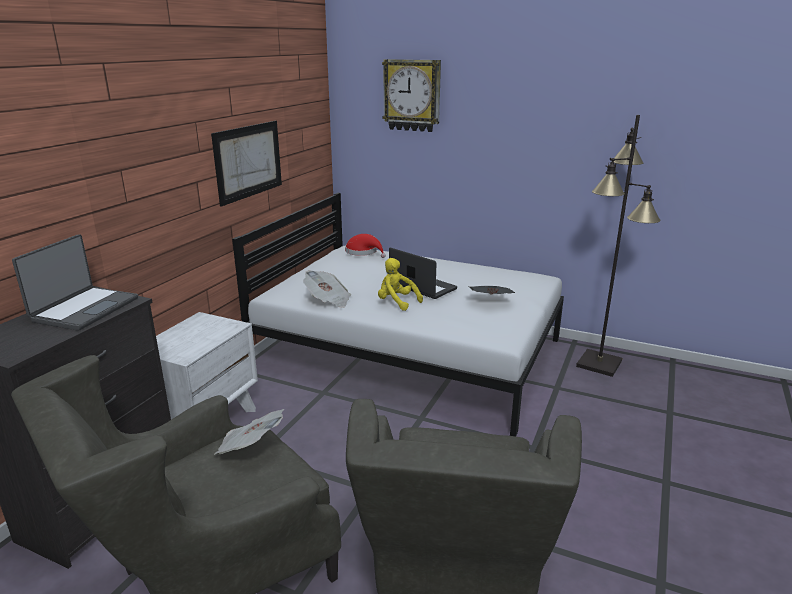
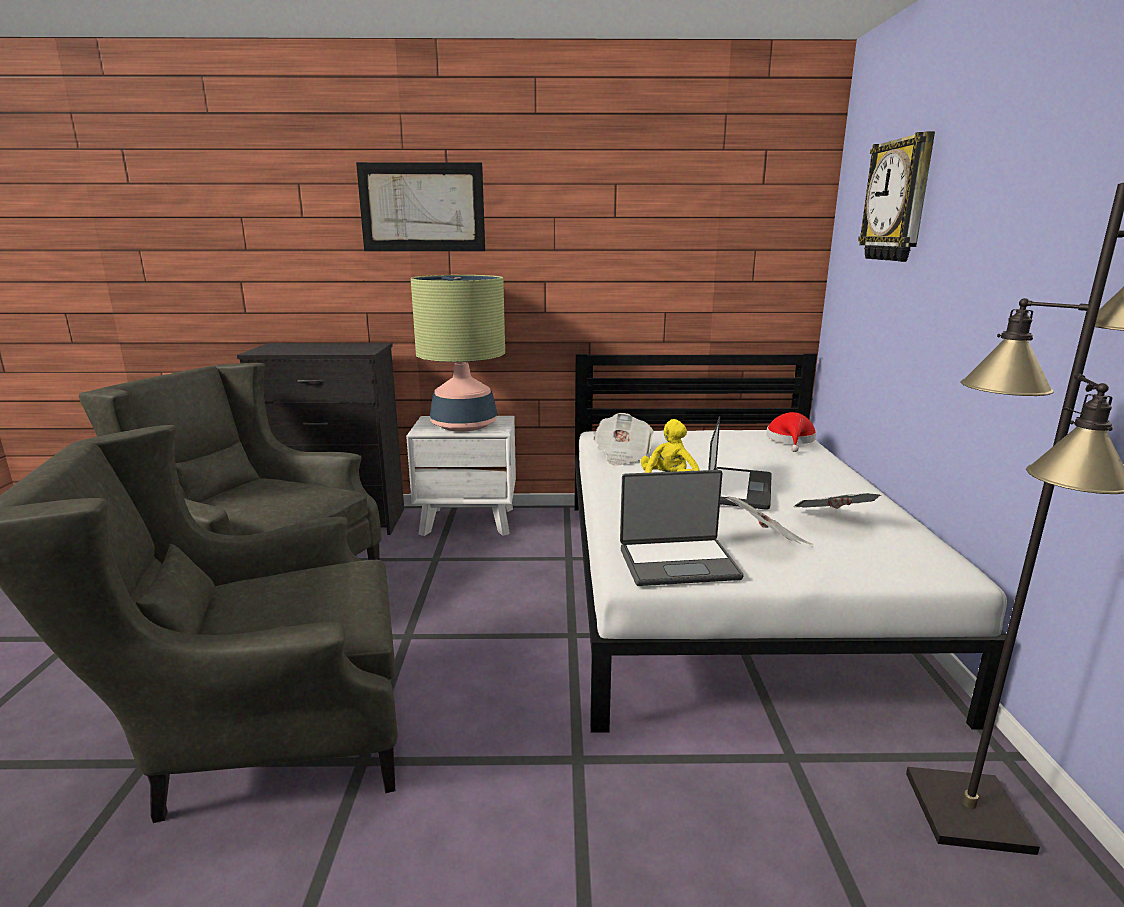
camera: 65 degrees right, 5 degrees down
(84, 309) = (342, 348): laptop -> laptop (678, 562)
(194, 335) = (464, 425): none -> table lamp
(248, 161) = (631, 274): picture -> picture (422, 207)
(251, 447) = (303, 495): newspaper -> newspaper (832, 521)

